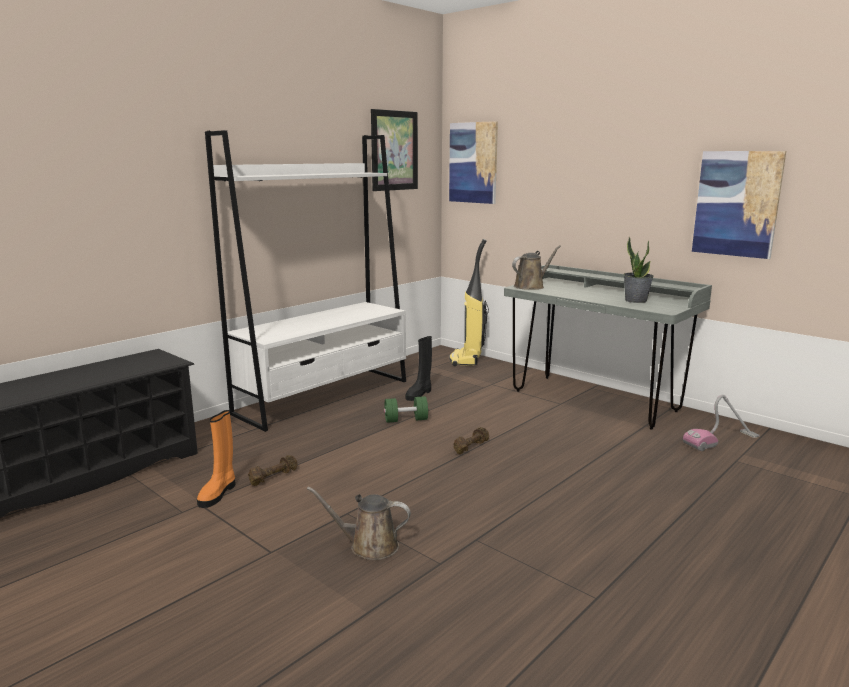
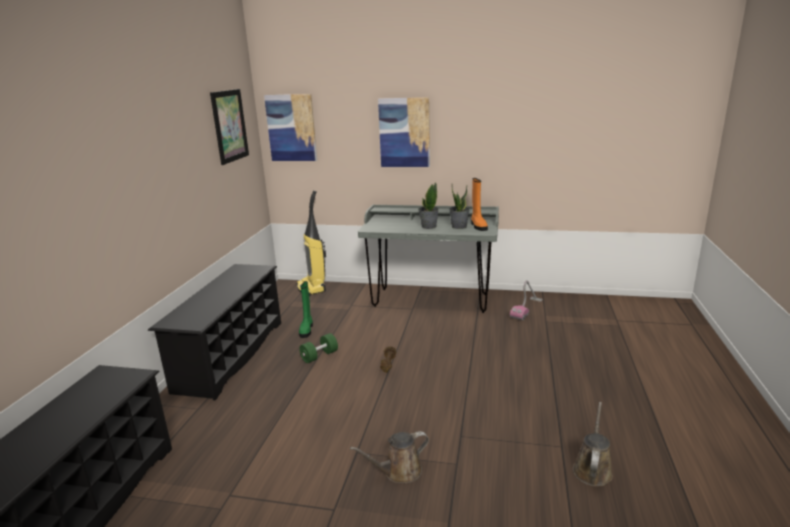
camera: 30 degrees left, 5 degrees up
(218, 493) = (234, 478): orange boot -> orange boot (478, 226)
(273, 477) = (266, 445): brown dumbbell -> none
(324, 397) = (230, 355): white bookcase -> black shoe rack
(419, 394) = (306, 330): black boot -> green boot
(531, 286) = (375, 226): brown watering can -> brown watering can (592, 469)
(595, 295) = (428, 226): none -> potted plant
(737, 204) = (508, 150): picture -> picture (404, 132)

